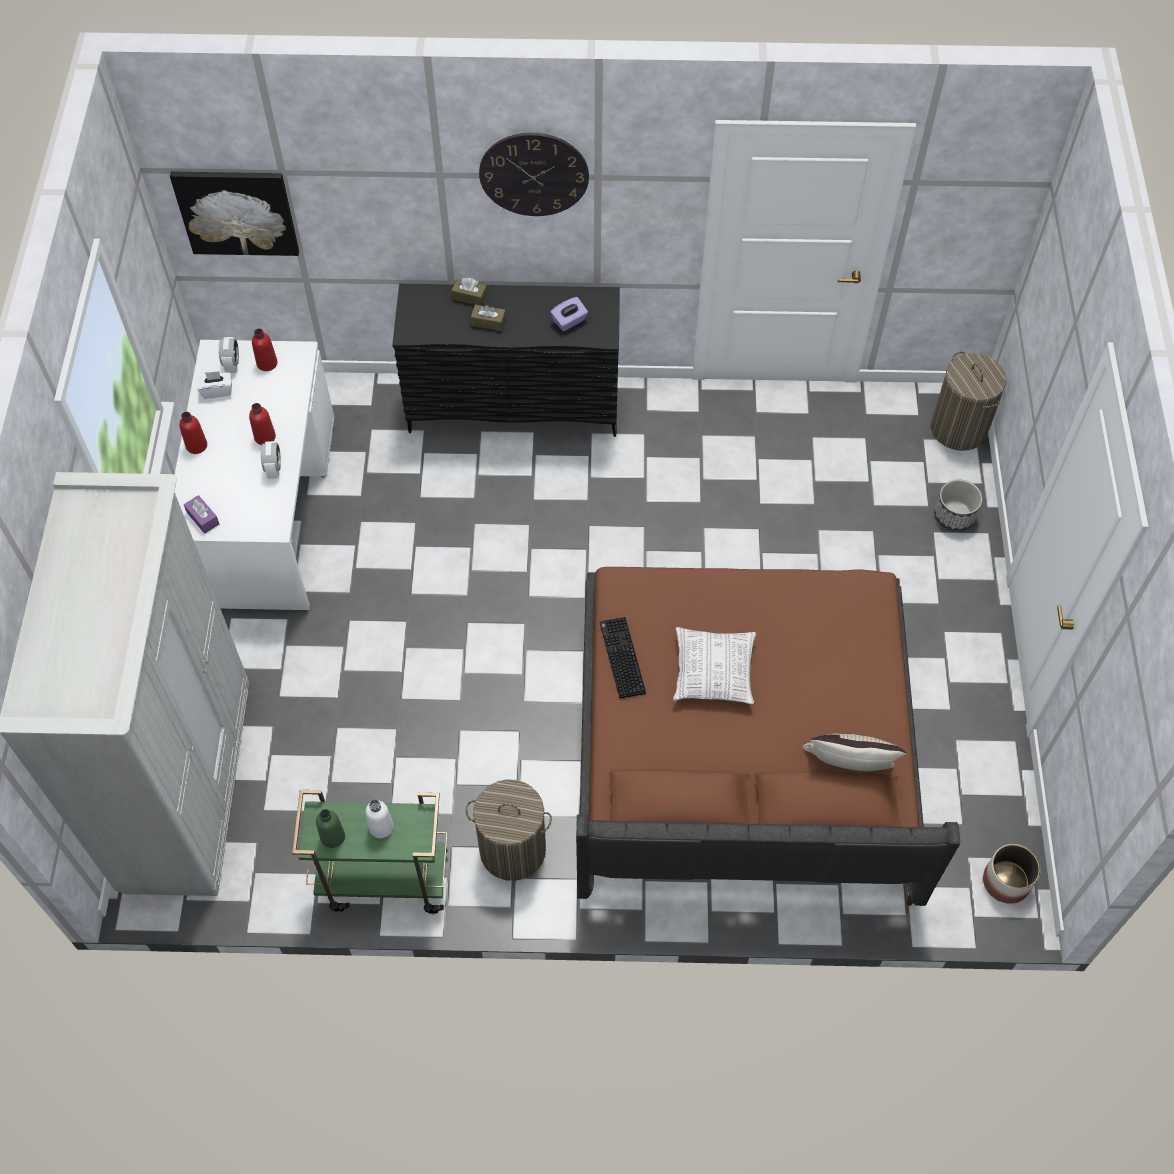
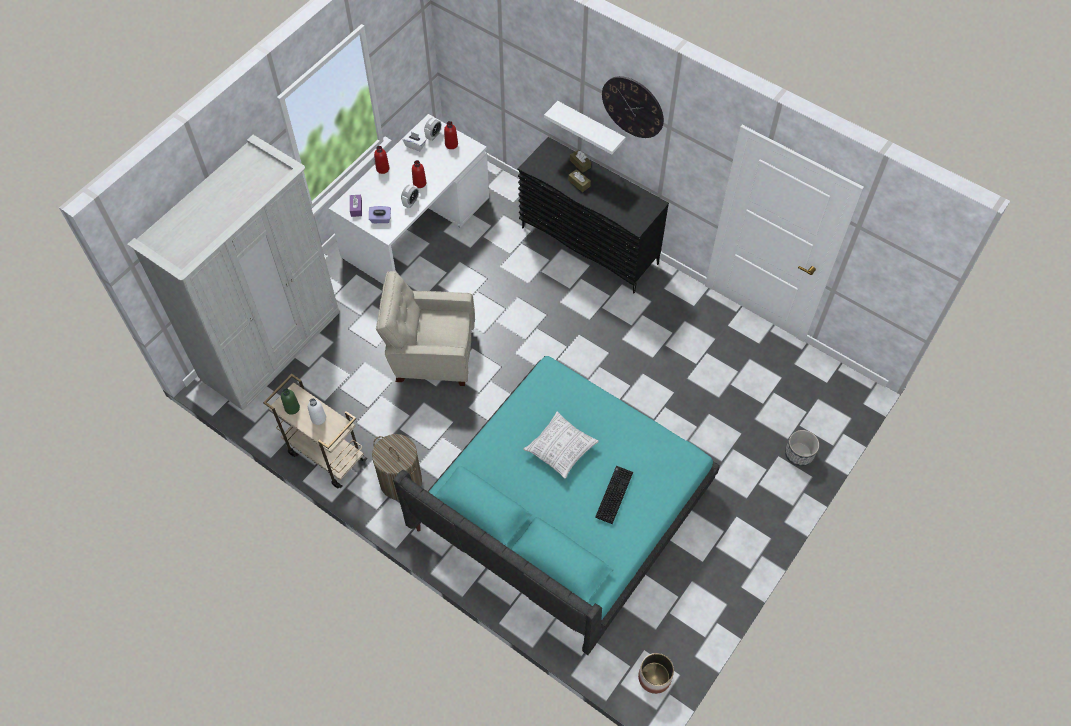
camera: 35 degrees right, 0 degrees up
(237, 211) = (473, 50): picture -> none
(383, 881) = (325, 455): green cart -> beige cart
(420, 663) = (431, 355): none -> beige armchair
(467, 238) = (590, 128): none -> white shelf
(569, 321) = (624, 207): purple tissue box -> purple tissue box (380, 219)
(620, 657) = (517, 410): keyboard -> keyboard (613, 494)
(742, 754) = (562, 510): brown bed -> turquoise bed
(846, 769) = (590, 548): pillow -> none
(959, 428) = (846, 405): laundry basket -> none

